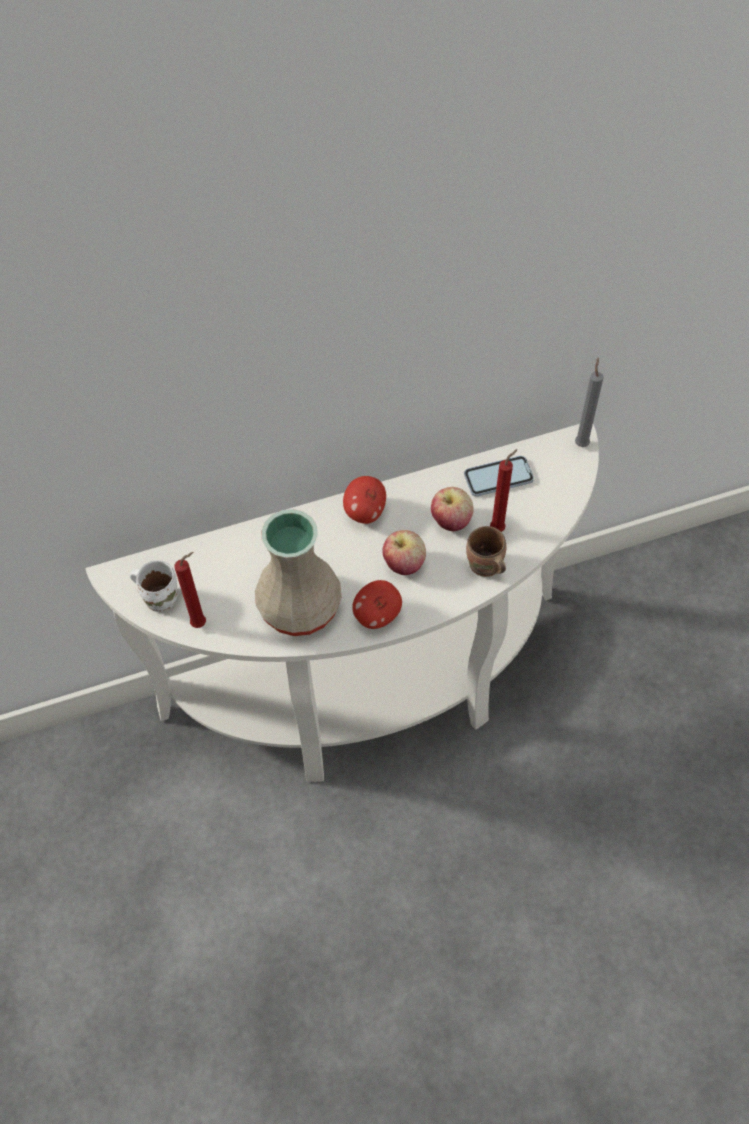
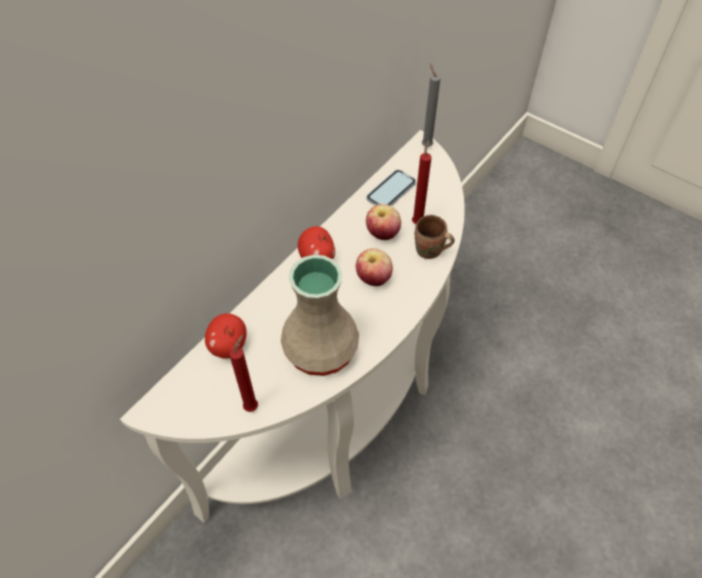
camera: 35 degrees left, 5 degrees down
(160, 596) = (203, 404): white mug -> none
(377, 615) = (383, 323): apple -> apple (228, 346)

